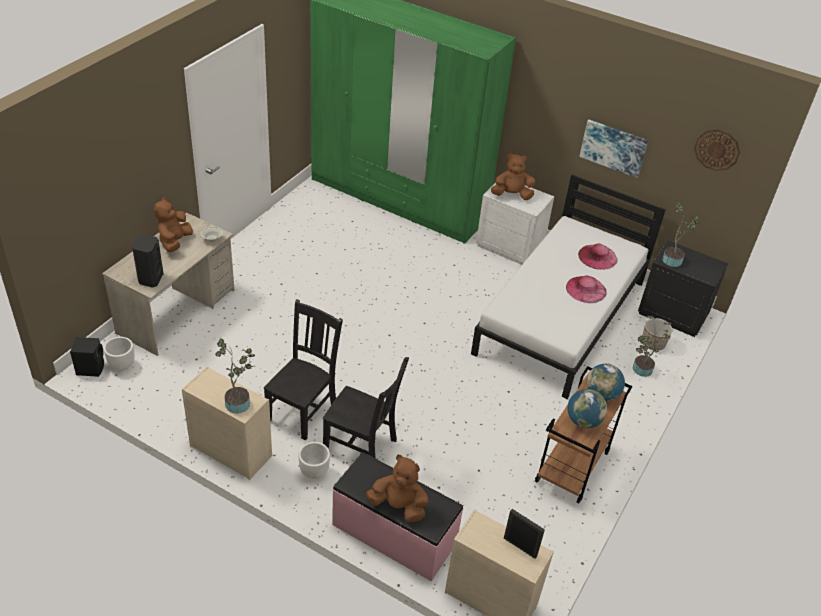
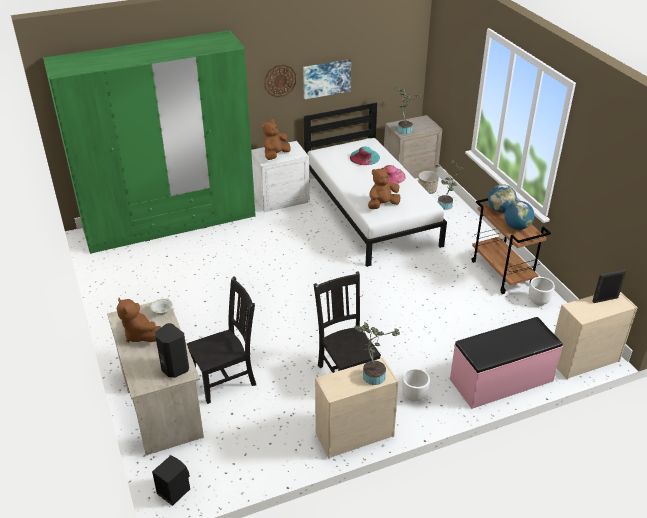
camera: 50 degrees left, 5 degrees down
(121, 365) = (191, 467): white planter -> white planter (538, 301)
(362, 446) = (409, 359): black chair -> black chair (226, 379)
(398, 506) = (519, 345): brown plush toy -> brown plush toy (382, 205)
(597, 257) = (364, 157): pink hat -> turquoise hat
(673, 314) = (409, 170): black nightstand -> beige nightstand
(717, 149) = (396, 40): wall clock -> wall clock (280, 80)

